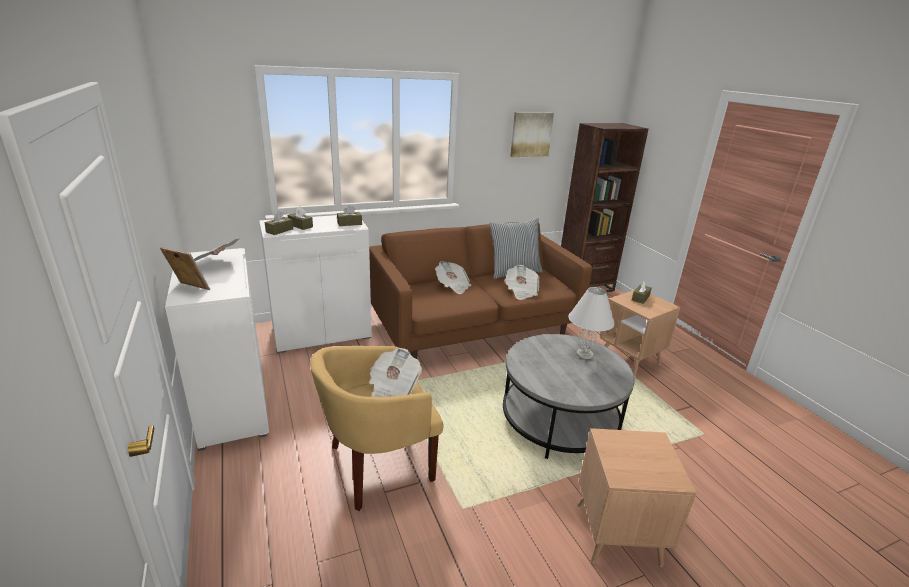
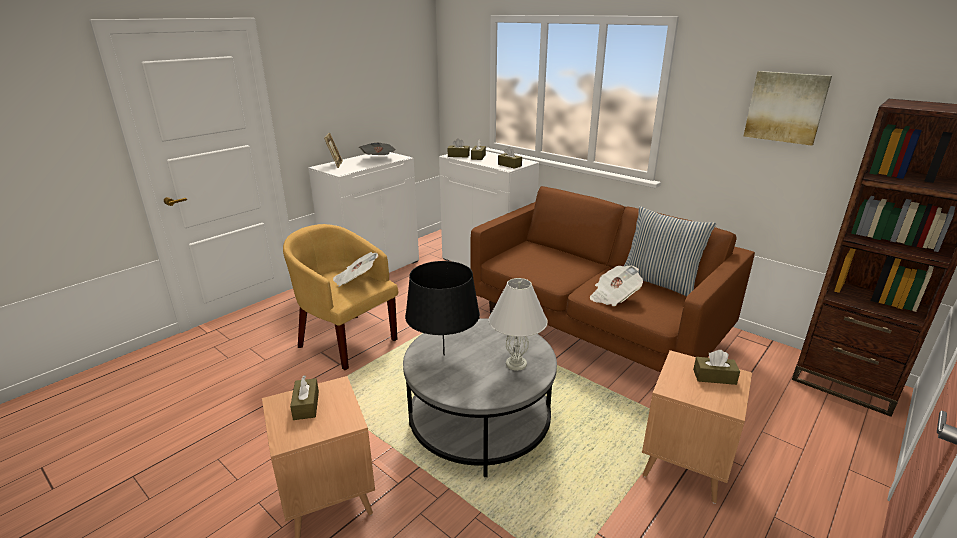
camera: 65 degrees right, 0 degrees up
(452, 286) = (567, 261): newspaper -> none
(557, 380) = (444, 355): none -> black table lamp
(629, 460) = (306, 405): none -> brown tissue box

